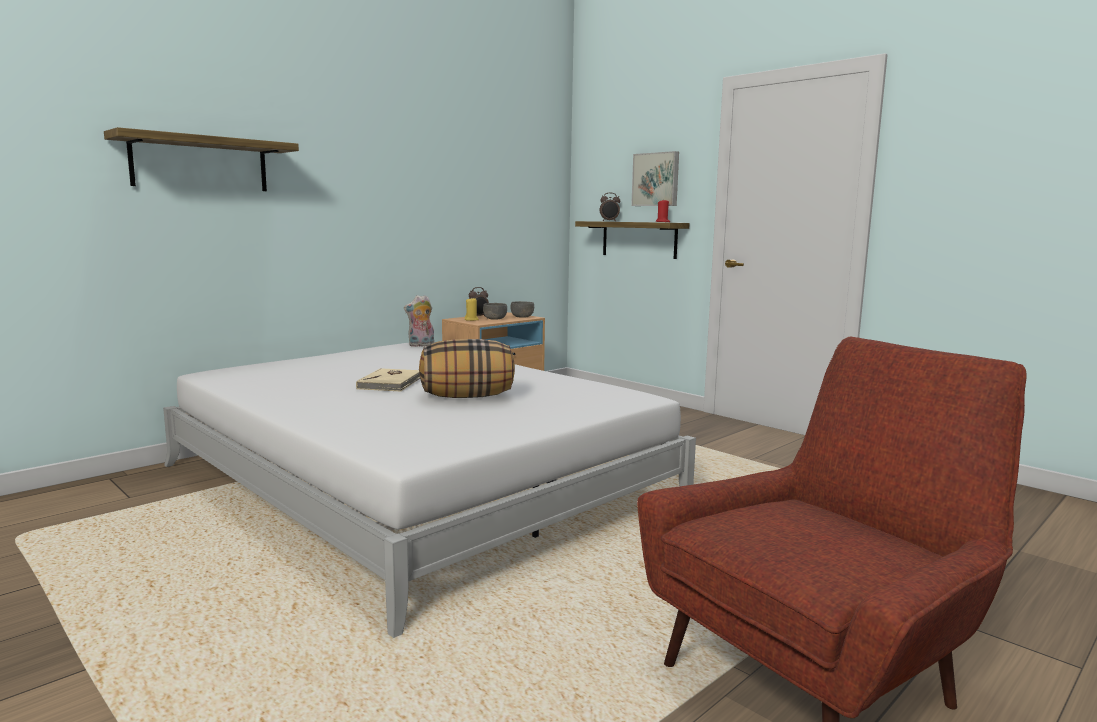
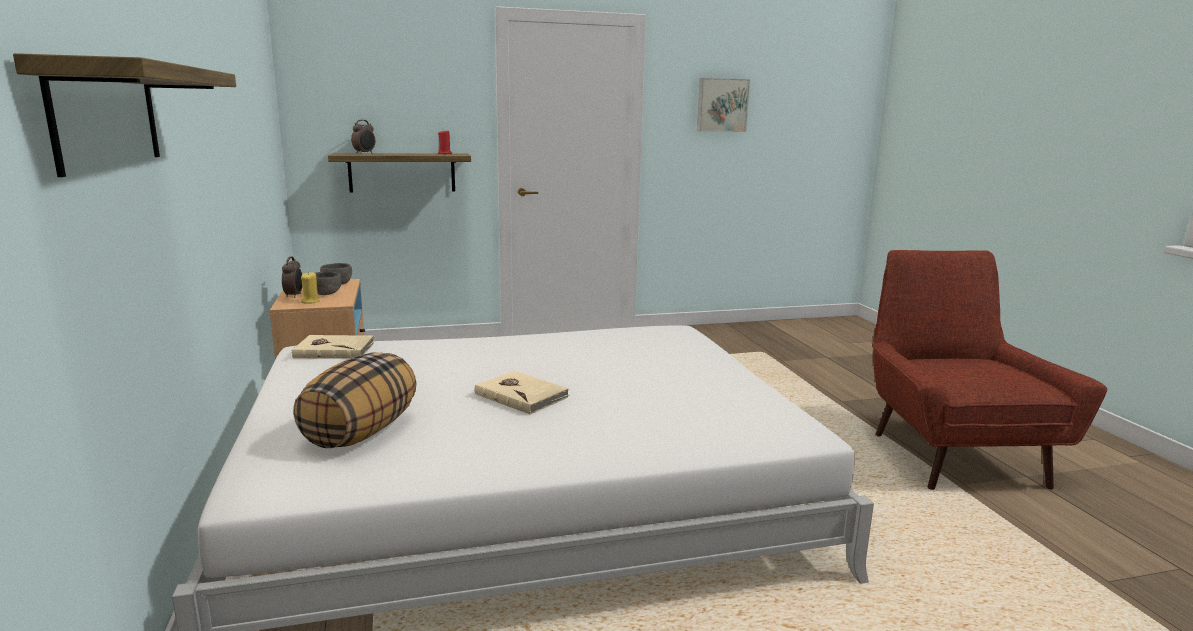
camera: 60 degrees left, 5 degrees up
(421, 345) = (334, 350): plush toy -> beige book
(467, 396) = (616, 377): pillow -> pillow (360, 432)
(656, 179) = (420, 106): picture -> picture (721, 105)

